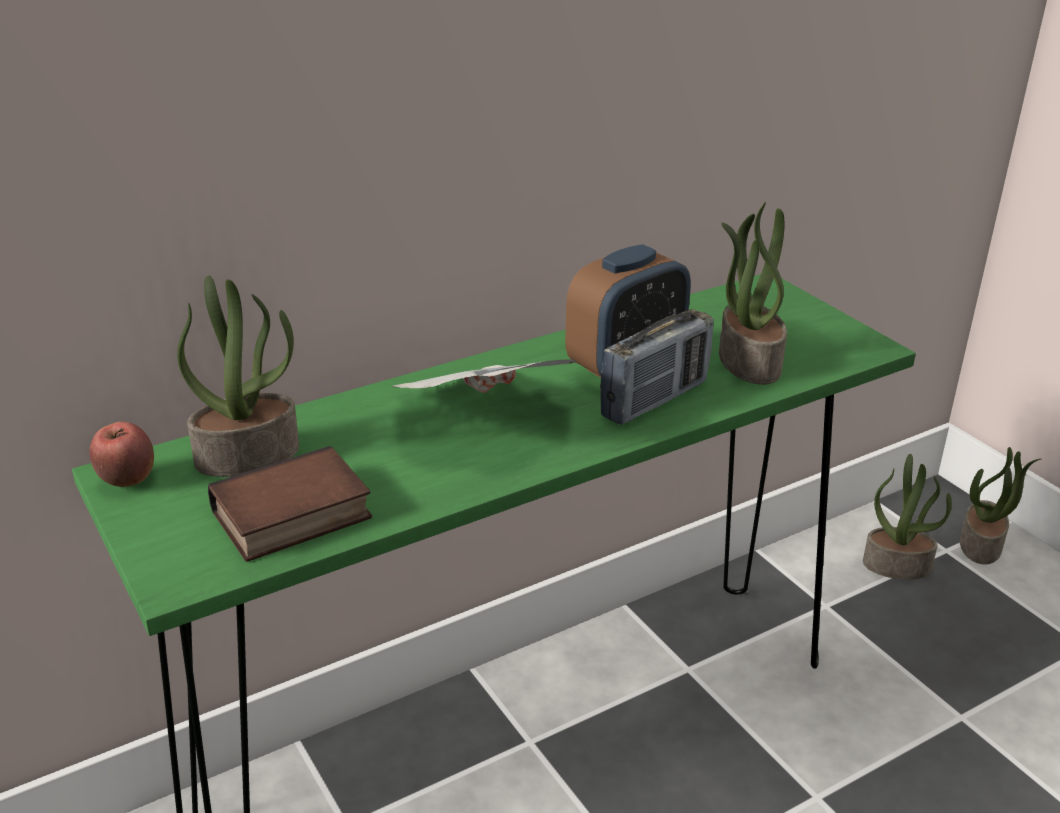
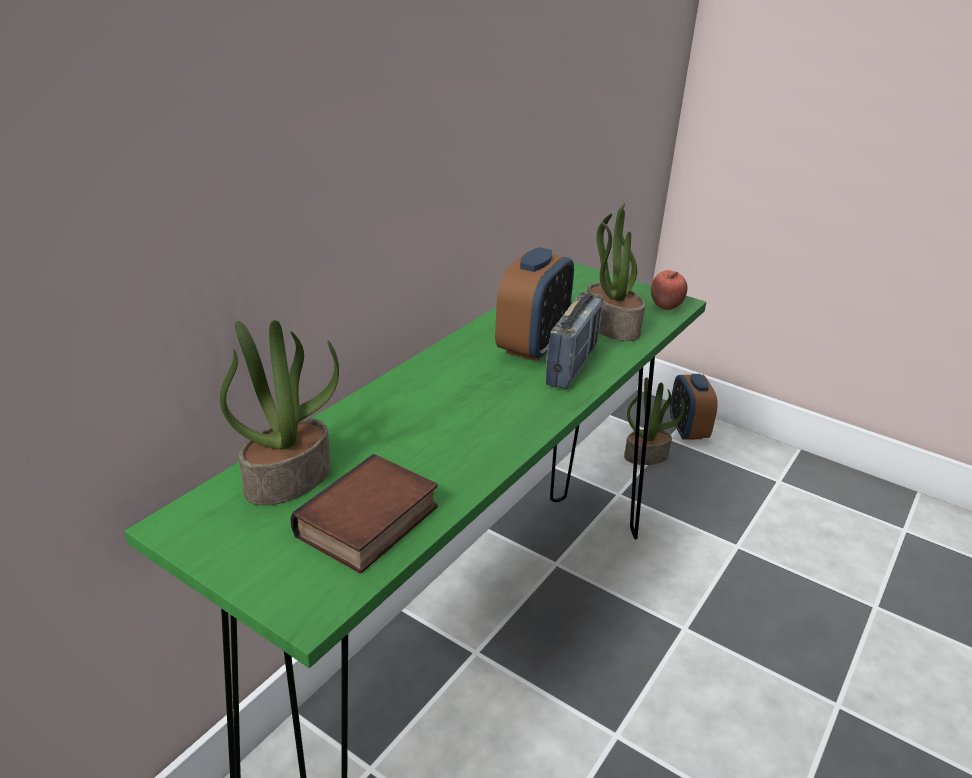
camera: 25 degrees left, 0 degrees up
(127, 481) = (191, 529): apple -> apple (665, 307)
(482, 418) = (459, 405): newspaper -> none
(981, 545) = (687, 430): potted plant -> alarm clock

